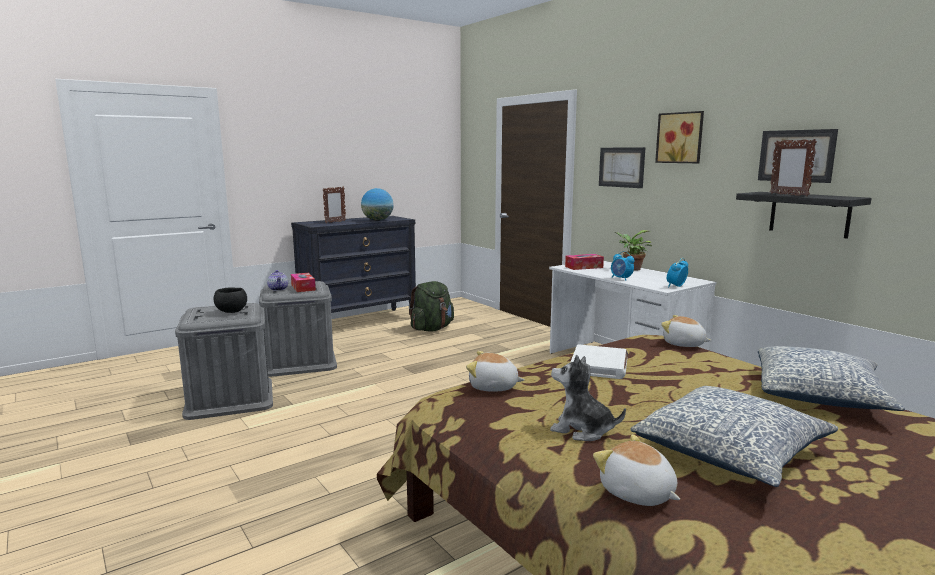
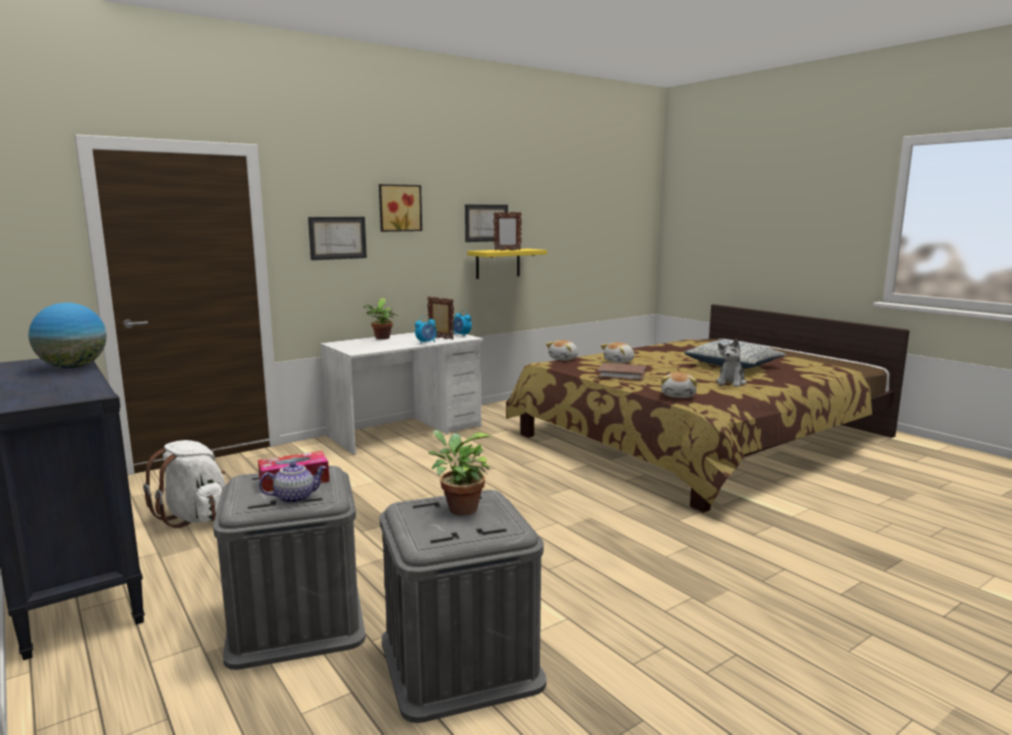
camera: 90 degrees left, 0 degrees up
(232, 312) = (459, 509): black bowl -> potted plant
(335, 222) = (45, 388): picture frame -> picture frame (441, 338)
(432, 329) = (195, 517): green backpack -> white backpack
(584, 267) = (363, 347): tissue box -> none
(599, 365) = (622, 374): white book -> brown book
(637, 493) = (789, 379): plush toy -> plush toy (619, 362)
(809, 214) = (498, 263): black shelf -> yellow shelf
(819, 395) = (647, 350): pillow -> none

